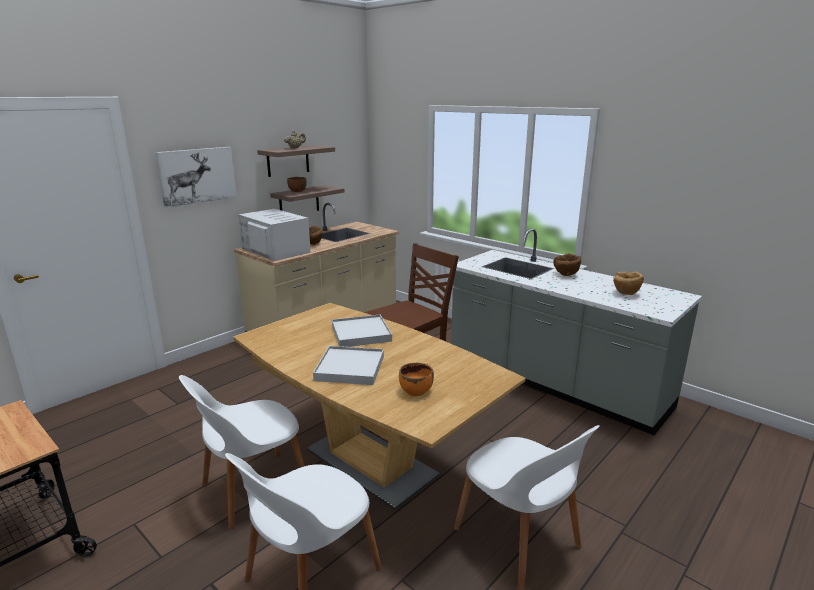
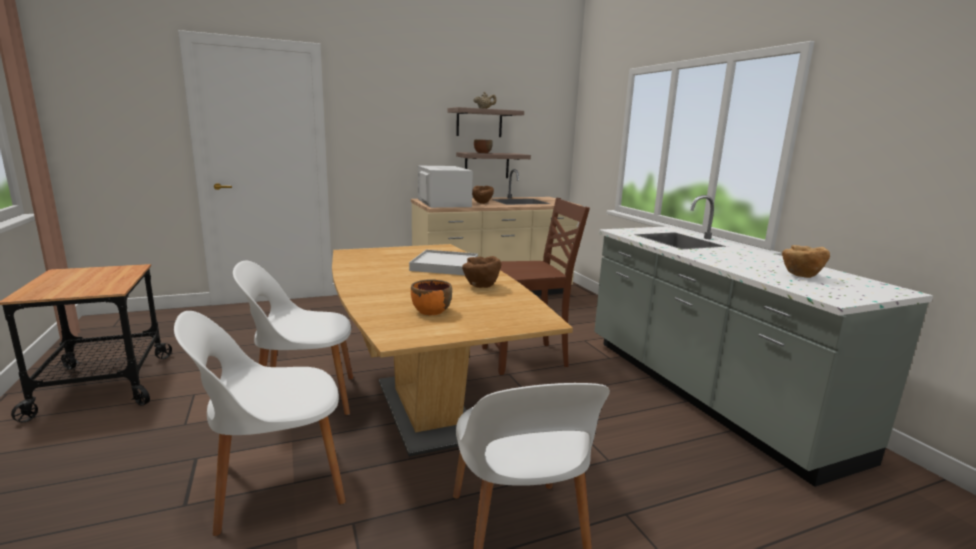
camera: 25 degrees right, 5 degrees down
(197, 175) = (384, 123): picture -> none
(350, 368) = (395, 284): white tray -> none
(566, 275) = (734, 252): brown bowl -> brown bowl (481, 287)

